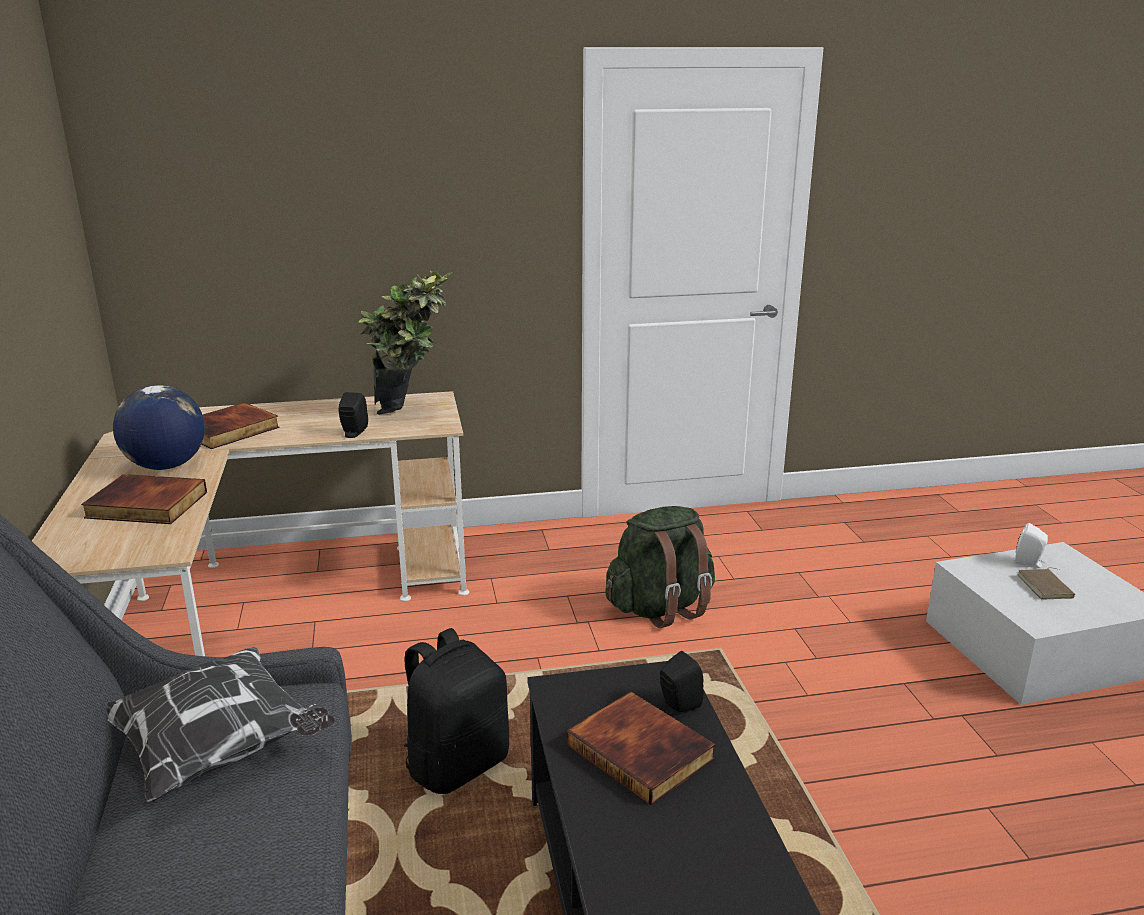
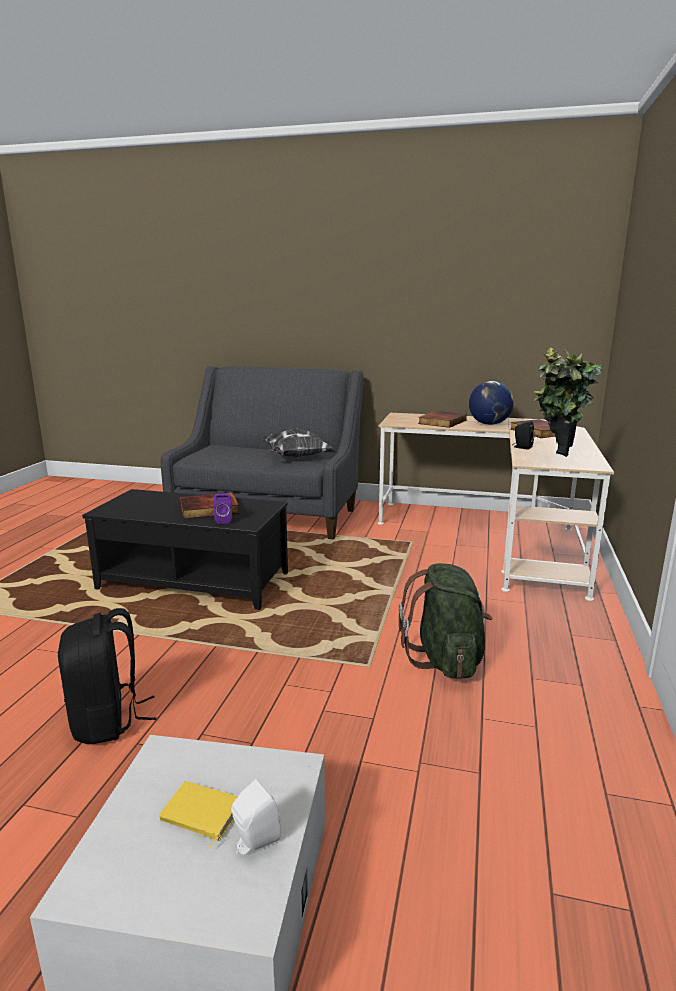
camera: 115 degrees right, 5 degrees down
(457, 764) = (330, 563): black backpack -> black backpack (108, 720)
(677, 708) = (224, 520): black speaker -> purple speaker
(1046, 587) = (200, 815): brown book -> yellow book

